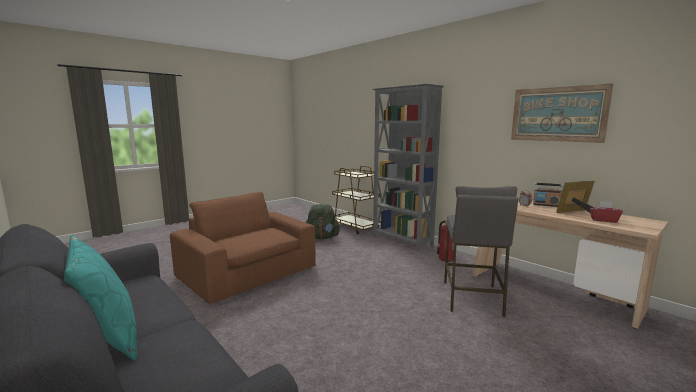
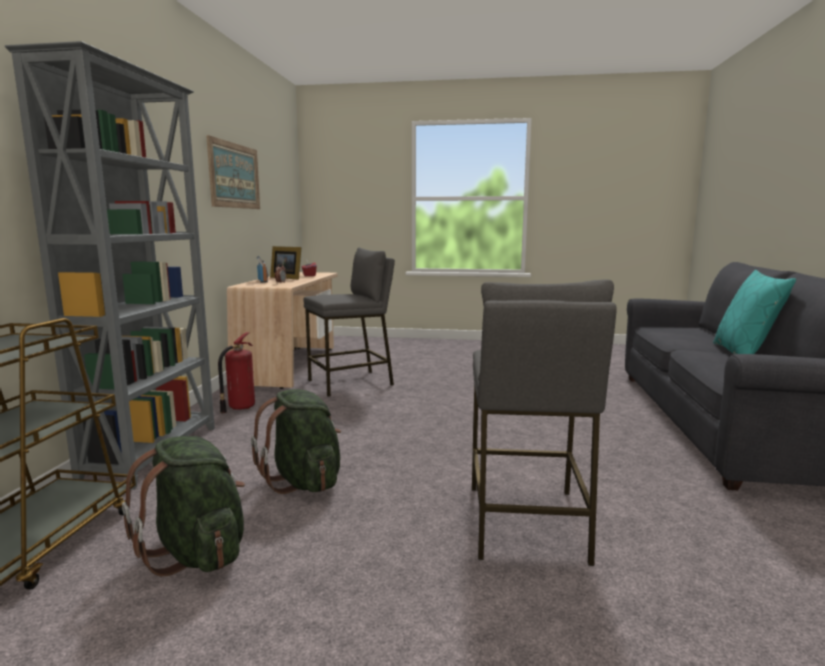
camera: 130 degrees left, 0 degrees up
(248, 273) = (525, 522): brown armchair -> grey stool
(339, 253) = (304, 481): none -> green backpack

